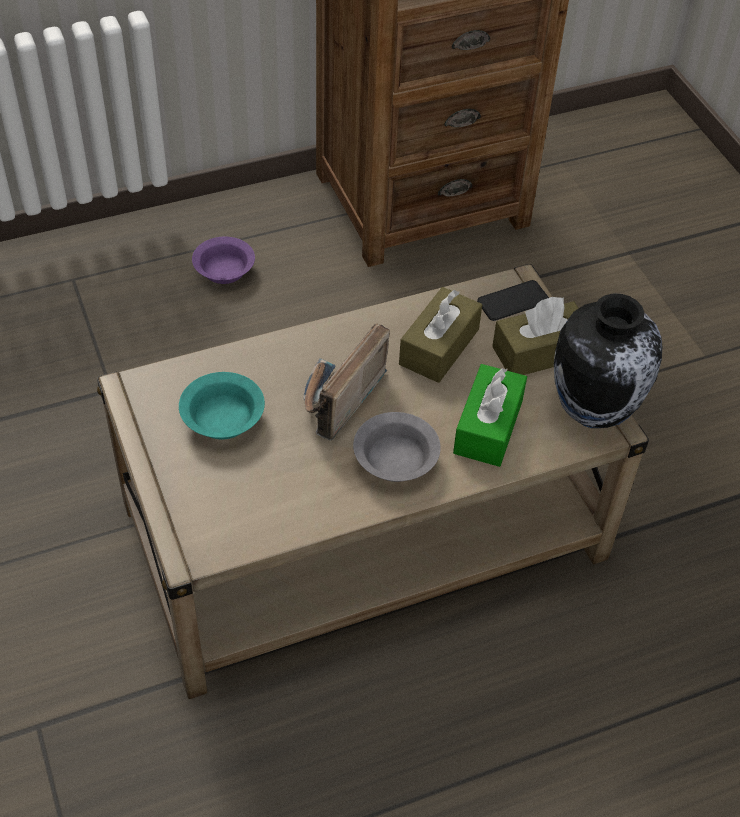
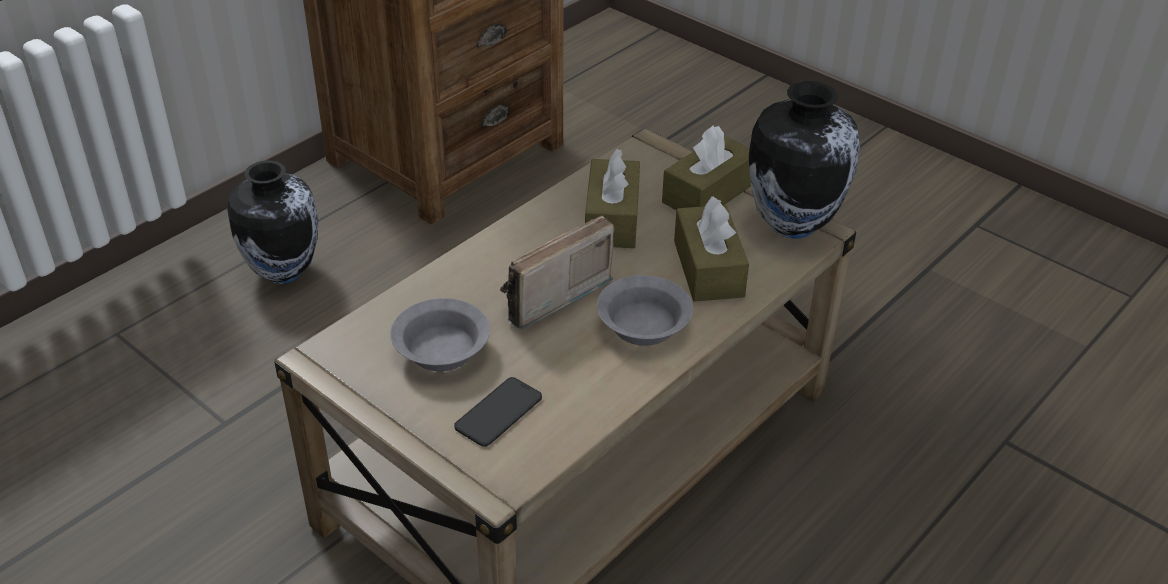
camera: 25 degrees left, 10 degrees down
(222, 418) = (440, 350): turquoise bowl -> grey bowl
(225, 270) = (284, 272): purple bowl -> vase
(336, 400) = (546, 295): radio -> radio turned 45 degrees clockwise
(488, 427) = (708, 268): green tissue box -> brown tissue box
(513, 301) = (652, 161): phone -> phone (498, 412)

